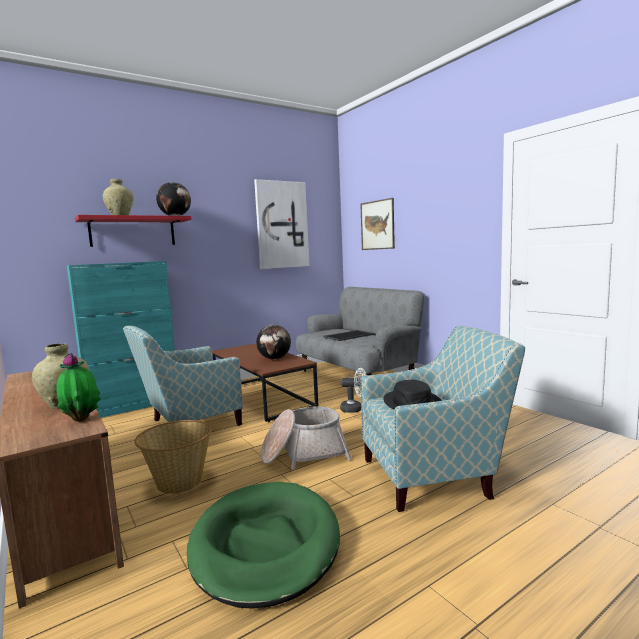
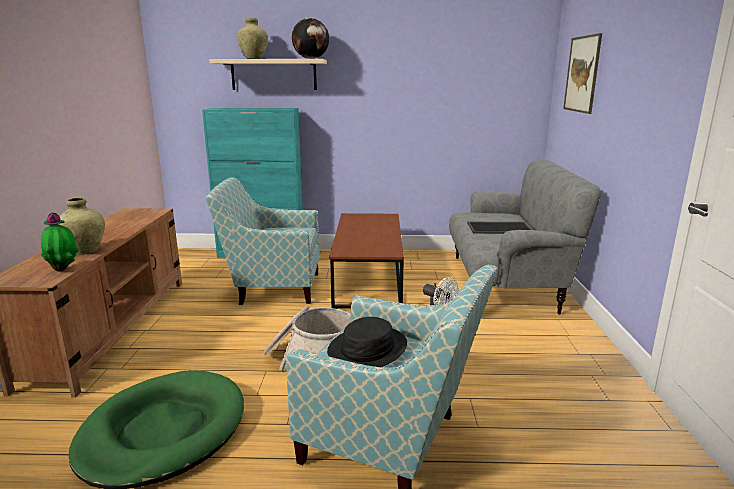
camera: 35 degrees right, 10 degrees up
(133, 232) = (273, 74): red shelf -> beige shelf
(178, 482) = (192, 342): basket -> none
(274, 359) = (373, 240): globe -> none
(282, 225) = (456, 67): picture -> none

